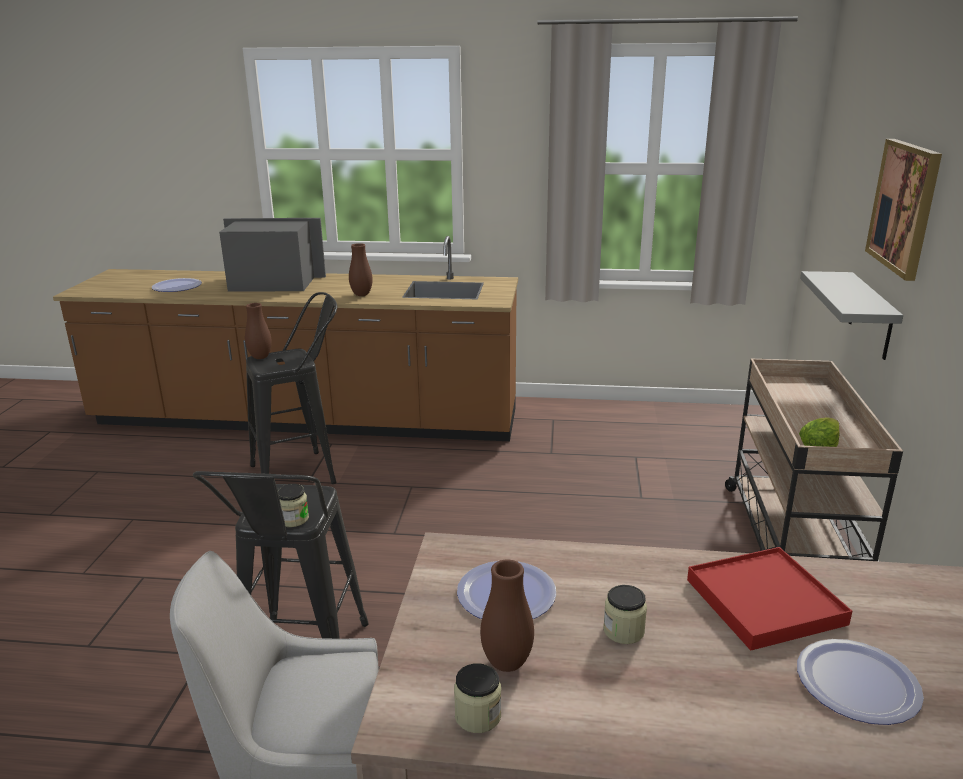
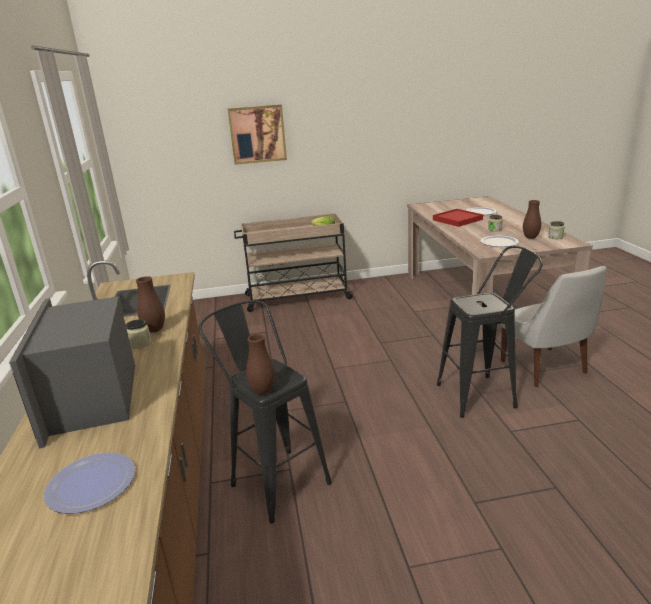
camera: 105 degrees left, 0 degrees up
(293, 519) = (490, 298): jar -> jar (140, 344)
(871, 316) = (251, 191): grey shelf -> none

